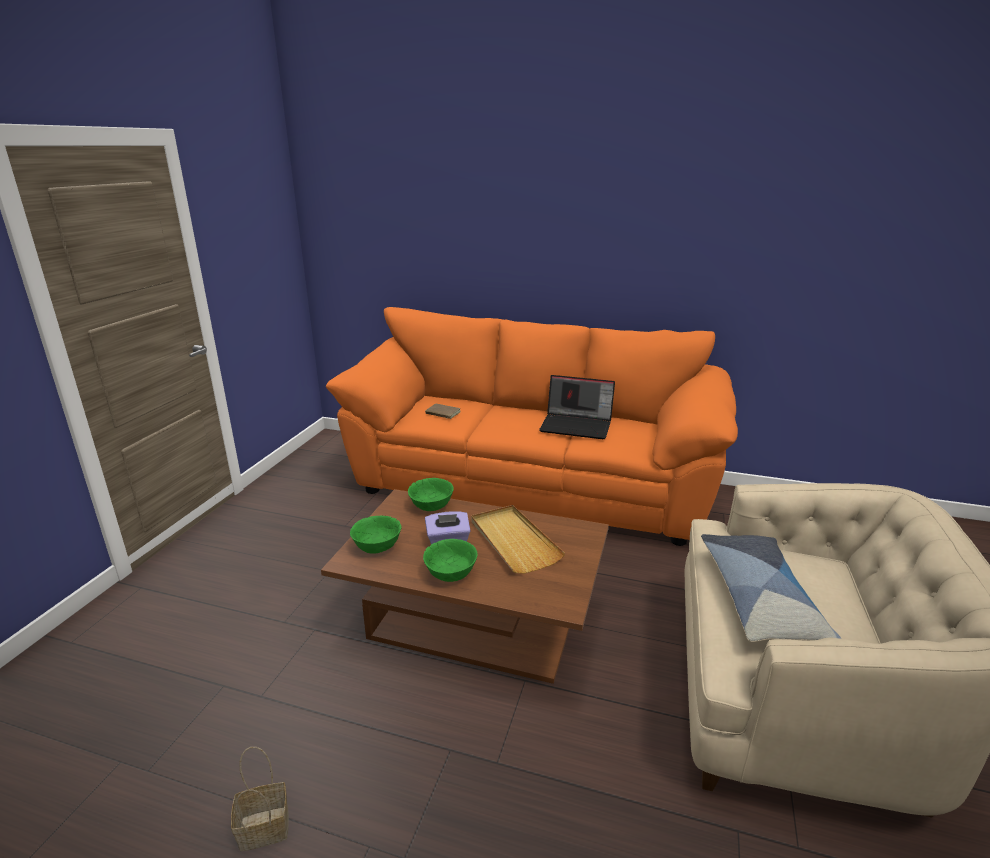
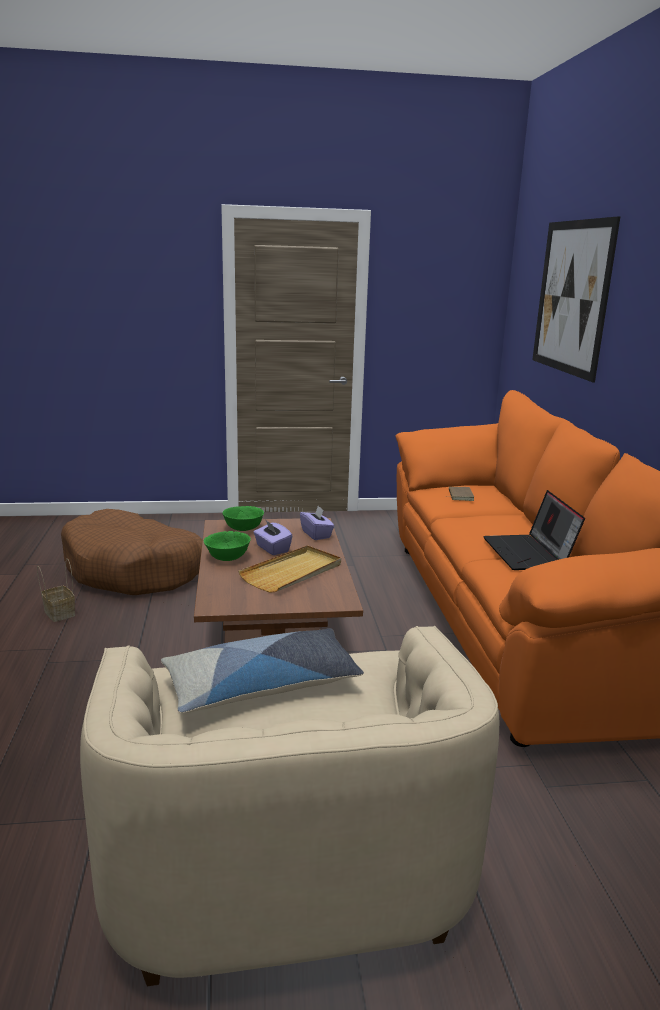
camera: 65 degrees right, 5 degrees down
(200, 712) = (134, 570): none -> brown dog bed
(431, 506) = (316, 534): green bowl -> purple tissue box
(435, 214) = (571, 297): none -> picture

